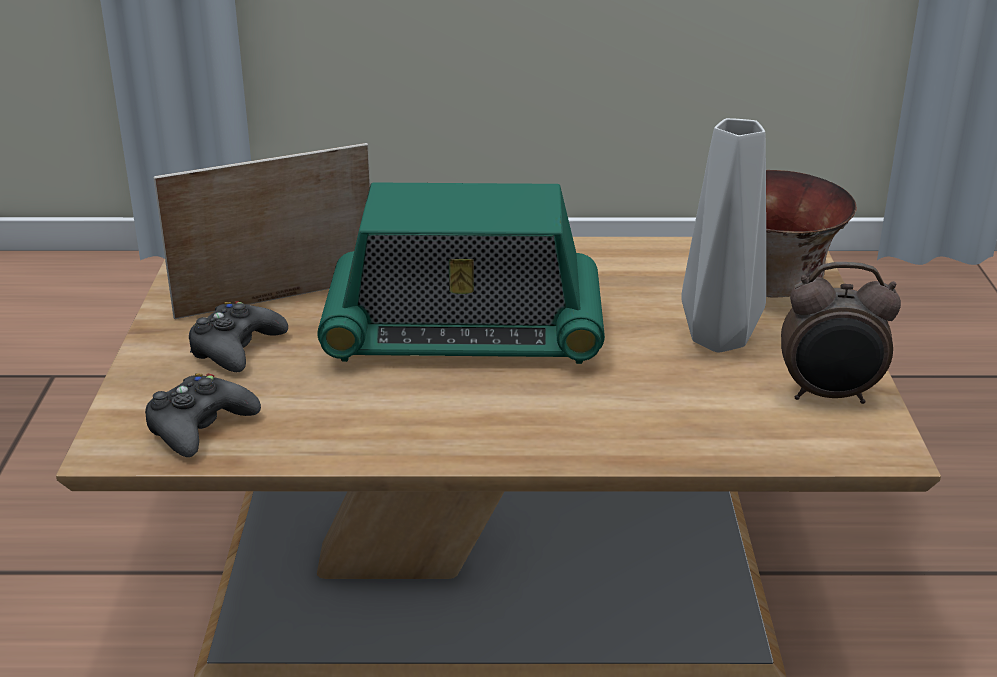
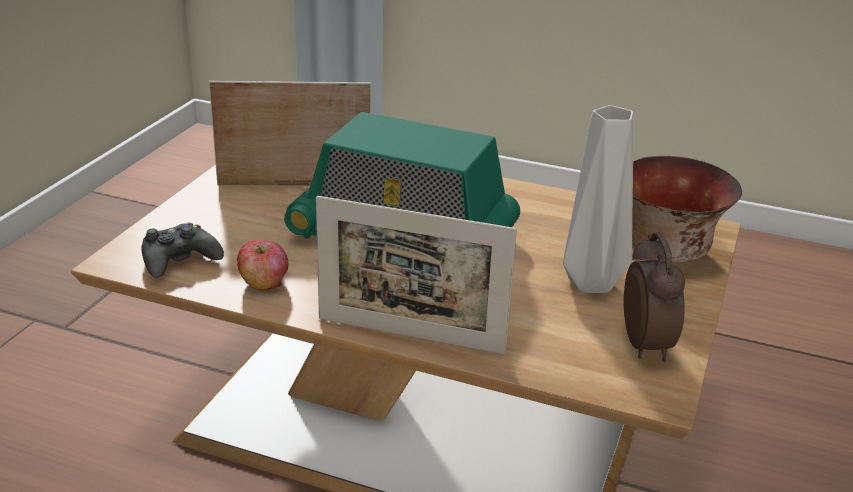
camera: 20 degrees right, 0 degrees up
(236, 348) = (241, 213): black game controller -> none
(335, 430) = (264, 283): none -> apple
(564, 450) = (410, 335): none -> picture frame
(829, 396) = (647, 345): alarm clock -> alarm clock turned 120 degrees counterclockwise

